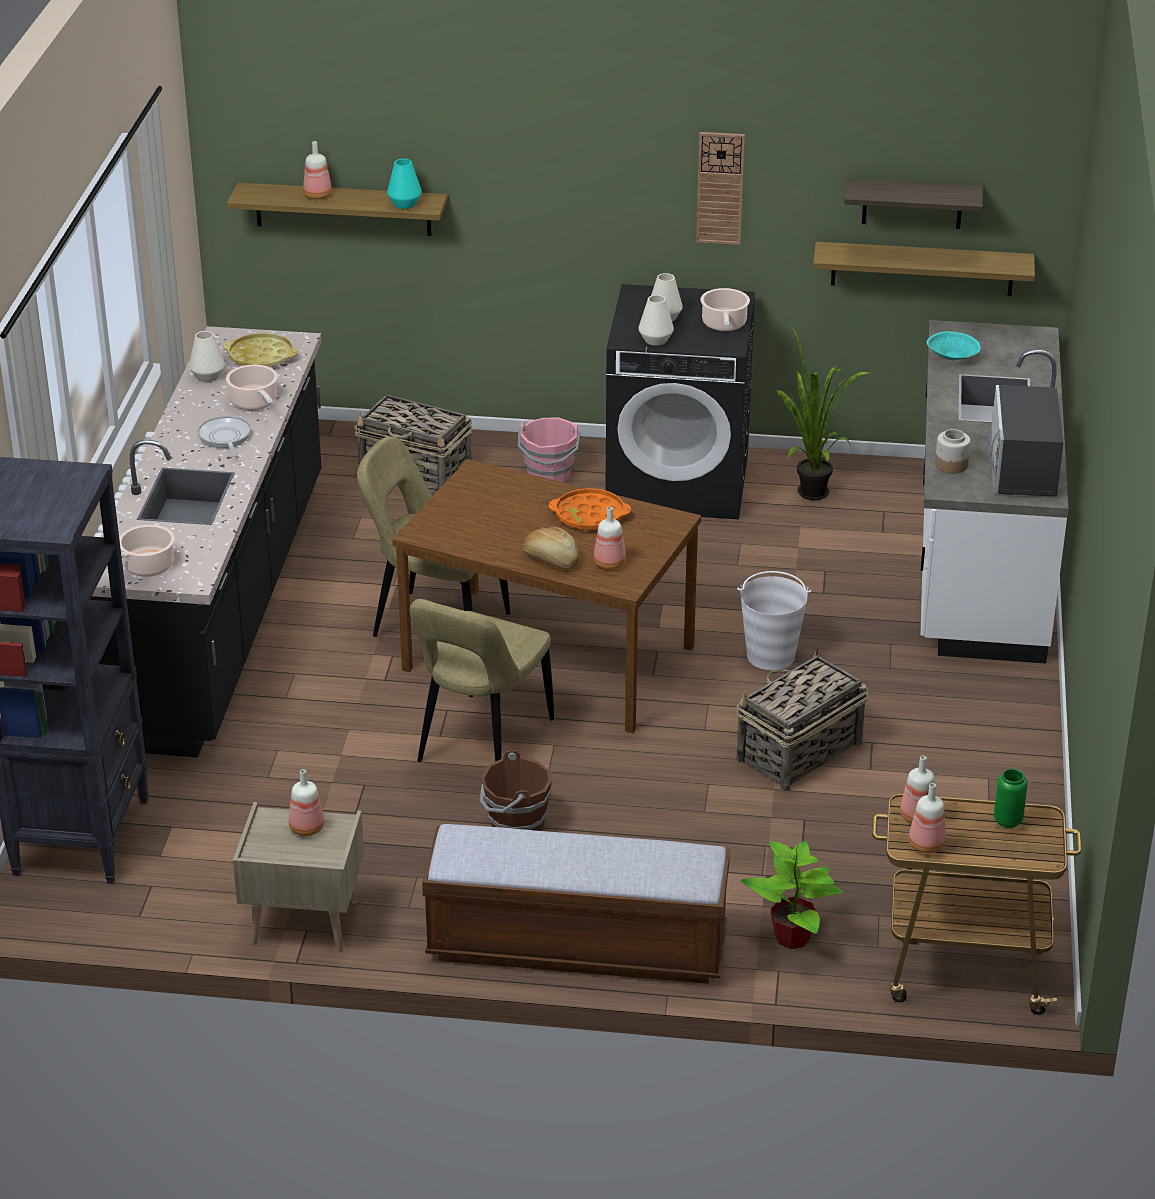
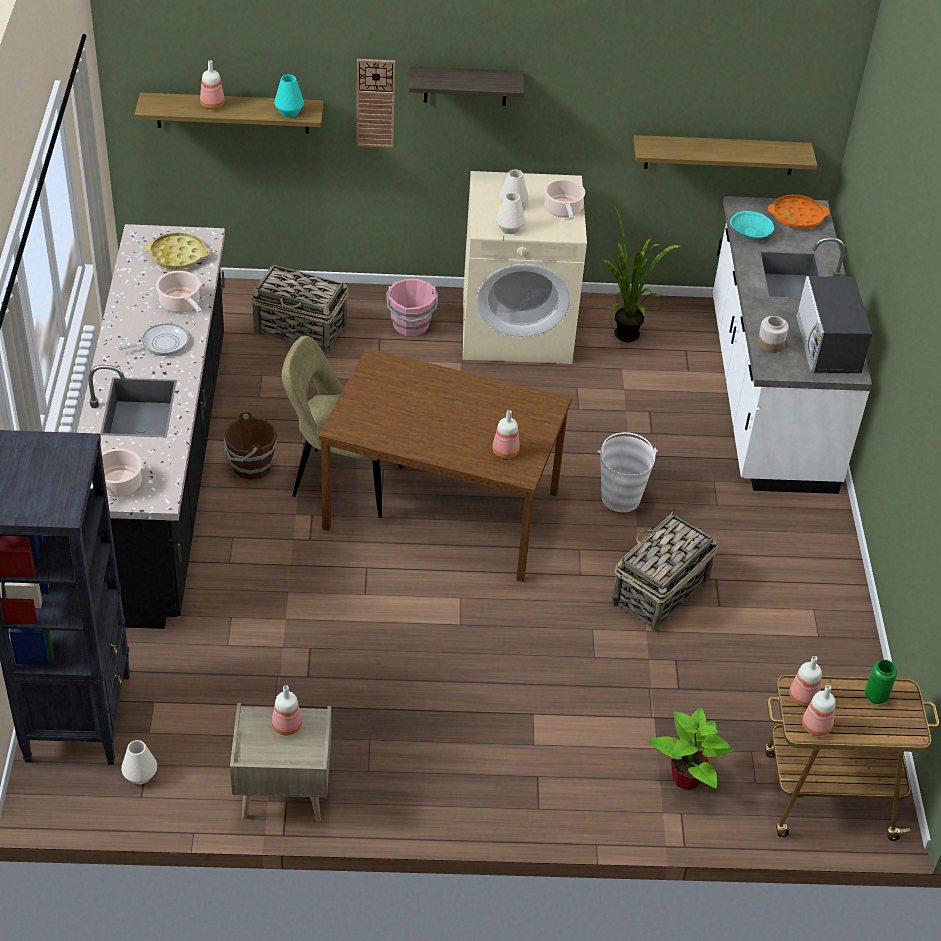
camera: 10 degrees left, 10 degrees up
(207, 376) = (135, 278): white vase -> white vase (140, 775)
(225, 438) = (162, 343): frying pan -> frying pan turned 90 degrees clockwise
(481, 744) = (401, 600): beige chair -> none
(515, 825) = (442, 680): brown bucket -> brown bucket (250, 466)
(551, 560) = (456, 450): bread -> none
(576, 946) = (513, 800): bench -> none
(589, 516) = (480, 402): orange tray -> orange tray (797, 216)
(679, 481) = (517, 328): black washing machine -> beige washing machine
(720, 188) = (556, 93): wall clock -> wall clock (375, 103)
(912, 203) = (716, 104): shelf -> shelf (465, 85)

